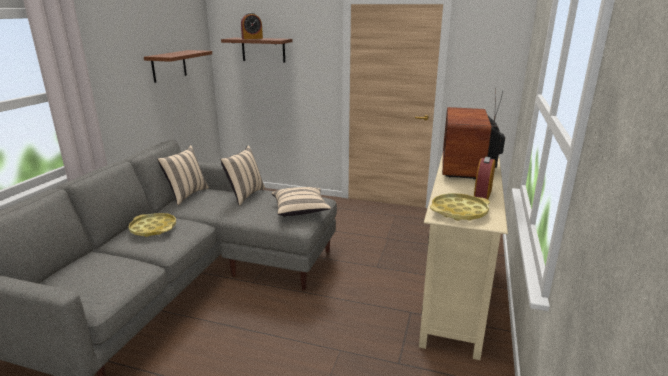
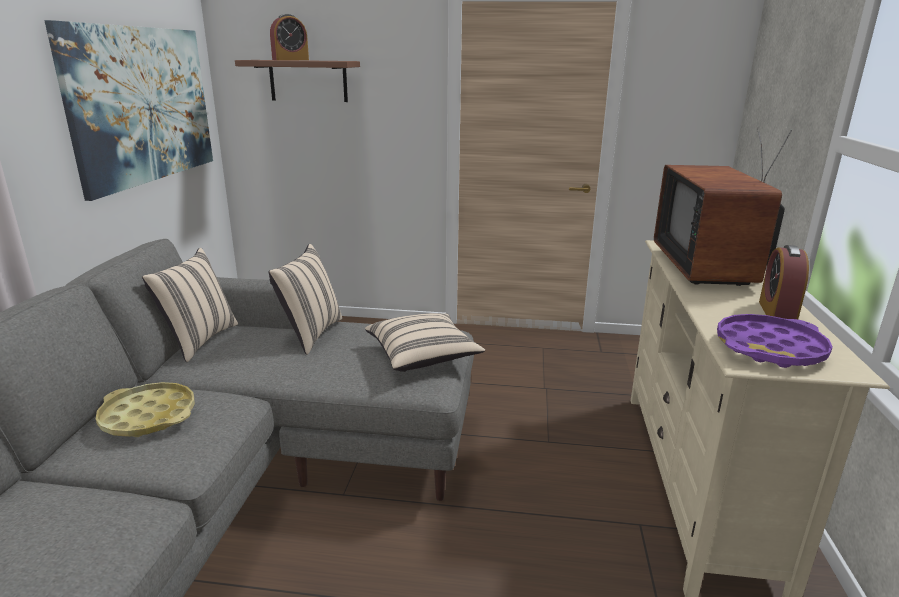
camera: 10 degrees left, 0 degrees up
(169, 66) = (143, 105): brown shelf -> picture
(459, 211) = (769, 348): yellow tray -> purple tray

